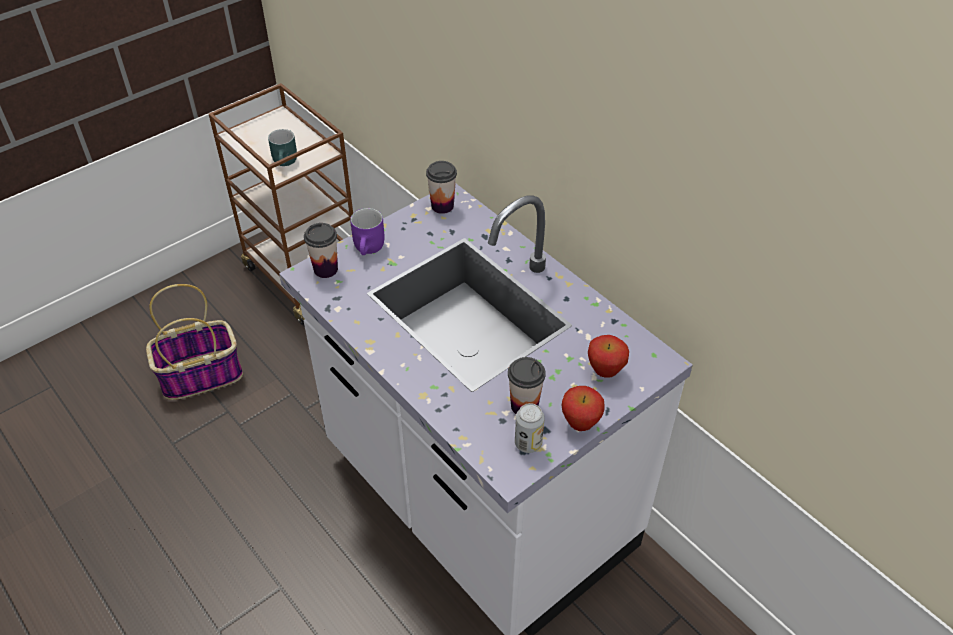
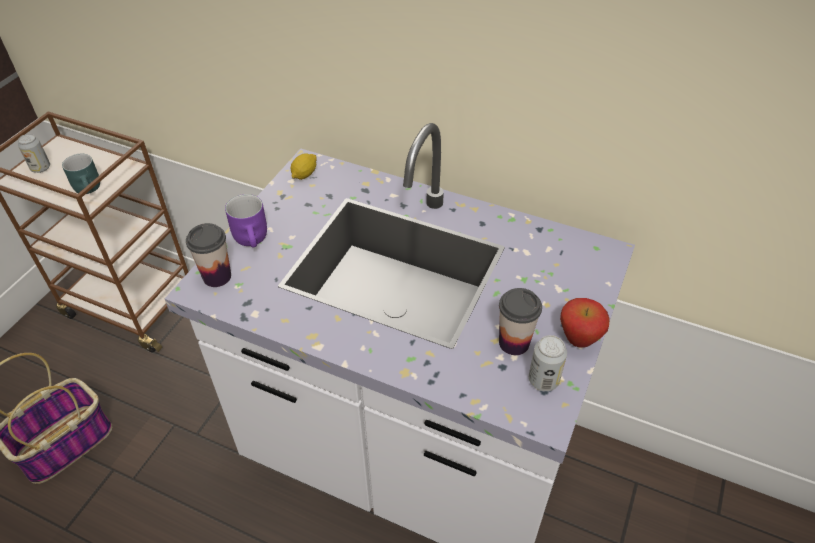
camera: 25 degrees left, 0 degrees up
(257, 131) = (41, 168): none -> can
(442, 206) = (304, 174): cup -> lemon
(605, 372) = (565, 280): apple -> none

